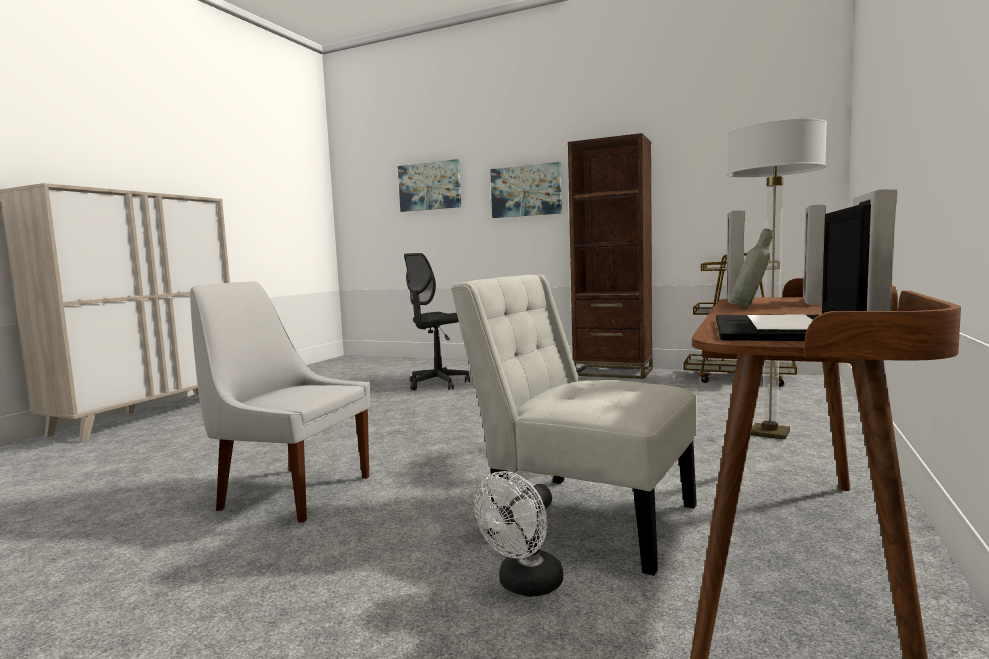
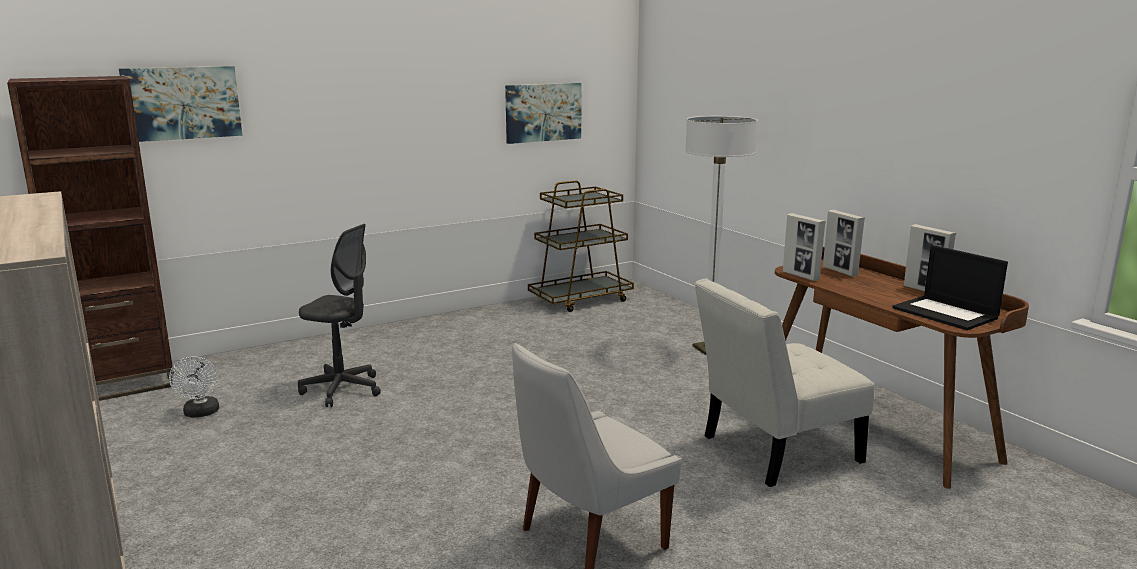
camera: 55 degrees left, 10 degrees up
(437, 384) = (342, 389): grey office chair -> grey office chair turned 60 degrees counterclockwise
(524, 585) = (844, 498): white fan -> white fan (201, 413)
(526, 191) = (340, 114): picture -> picture (543, 112)
(613, 372) = (472, 319): brown bookcase -> brown bookcase (121, 384)
(750, 307) = (843, 286): grey bottle -> none

